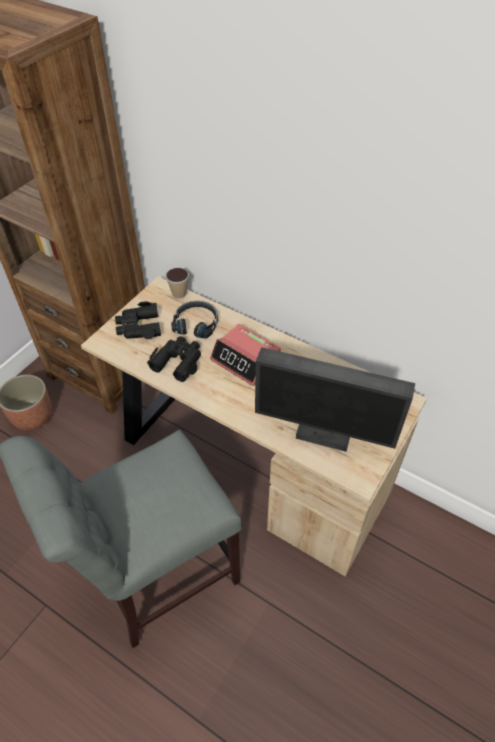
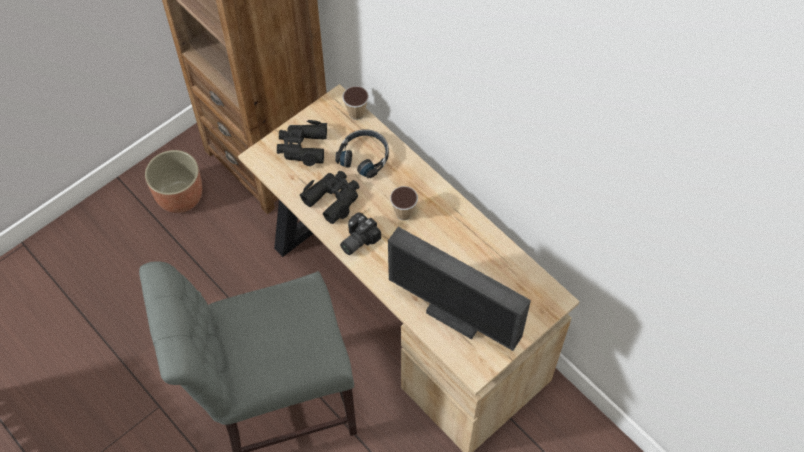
camera: 15 degrees right, 10 degrees up
(210, 390) = (356, 239): none -> camera
(246, 360) = (404, 213): alarm clock -> cup

